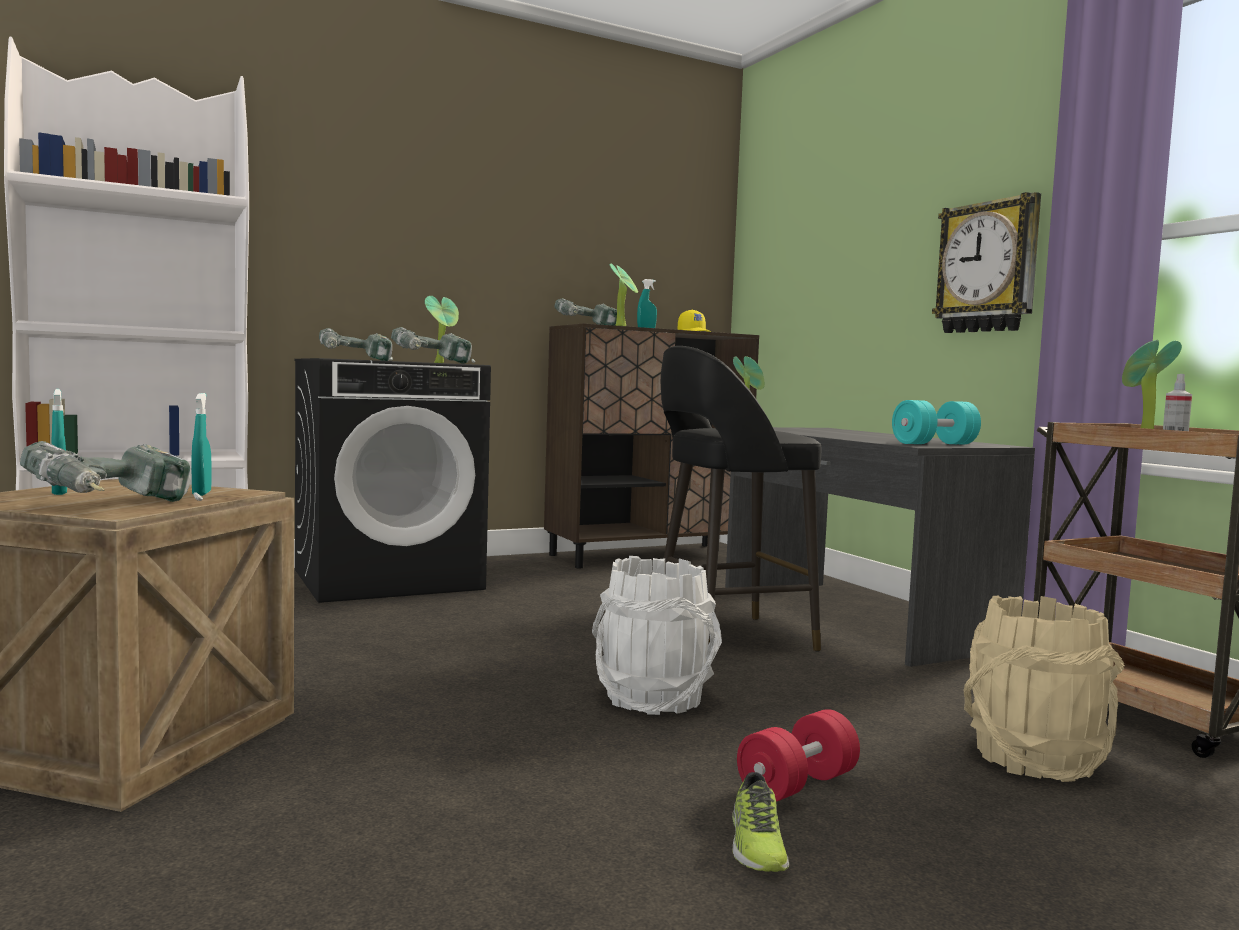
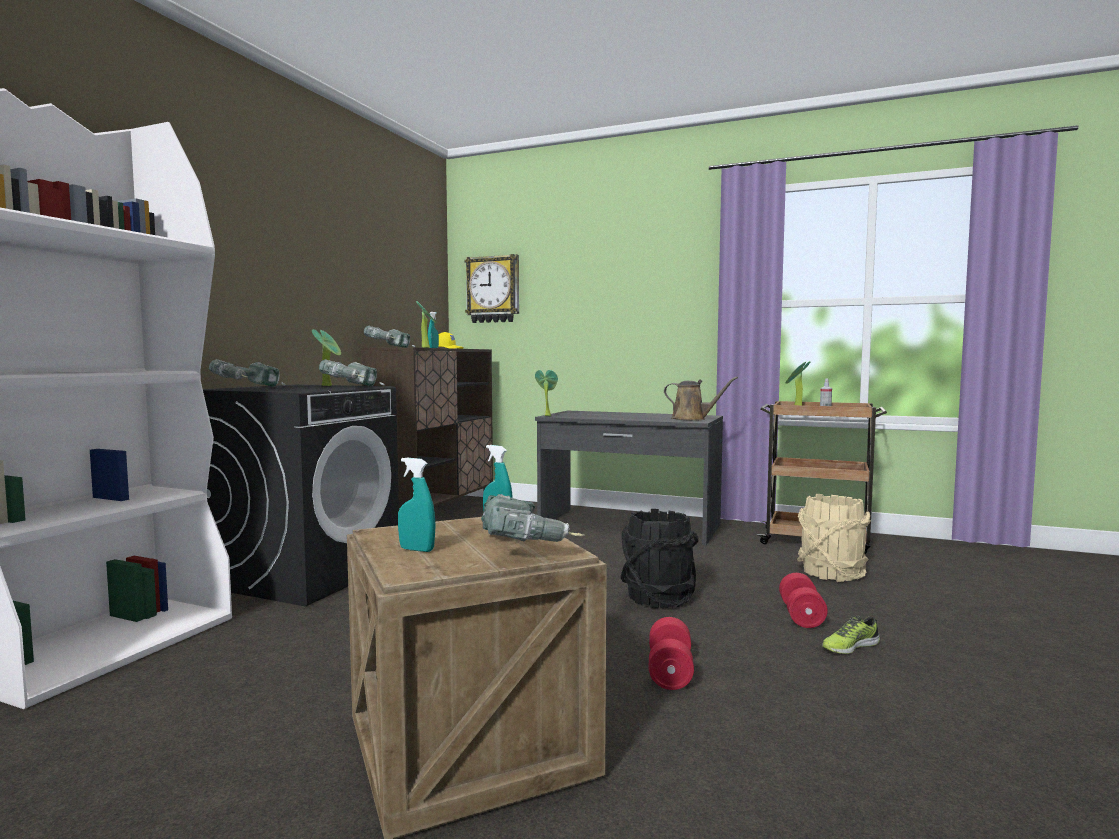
camera: 40 degrees left, 0 degrees up
(442, 767) = (670, 671): none -> red dumbbell
(654, 699) = (658, 598): white bucket -> black bucket
(727, 638) = (605, 554): black stool -> none
(756, 845) = (849, 646): shoe -> shoe turned 105 degrees clockwise
(934, 444) = (692, 419): turquoise dumbbell -> brown watering can
(988, 267) = (669, 314): wall clock -> wall clock (493, 289)

